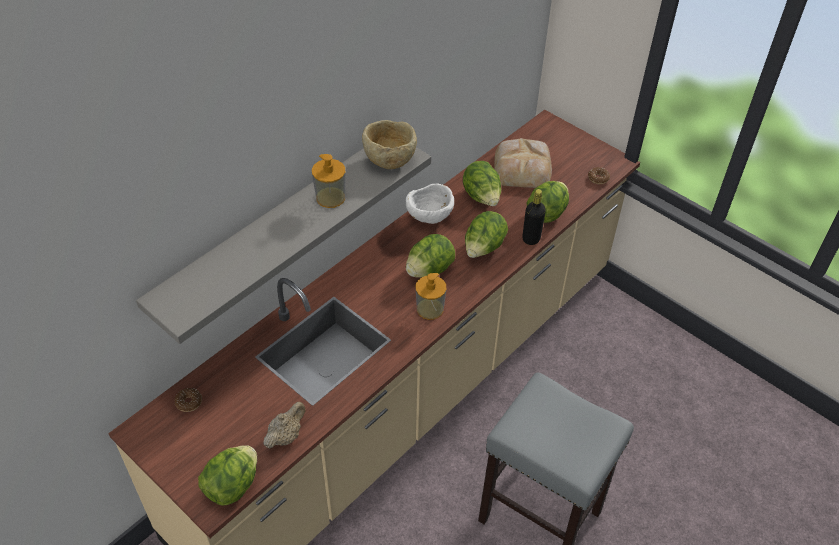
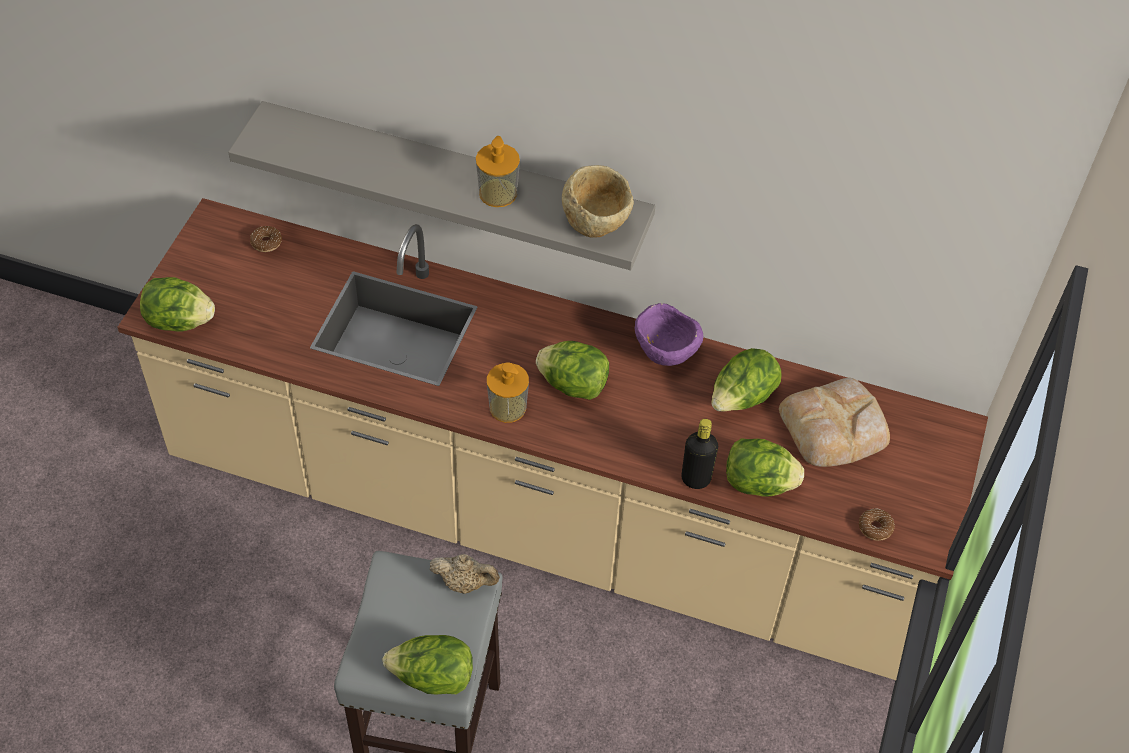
camera: 65 degrees right, 5 degrees up
(286, 436) = (259, 340): beige teapot -> beige teapot (465, 583)
(429, 218) = (665, 354): white bowl -> purple bowl
(483, 248) = (645, 430): lettuce -> lettuce (432, 678)

